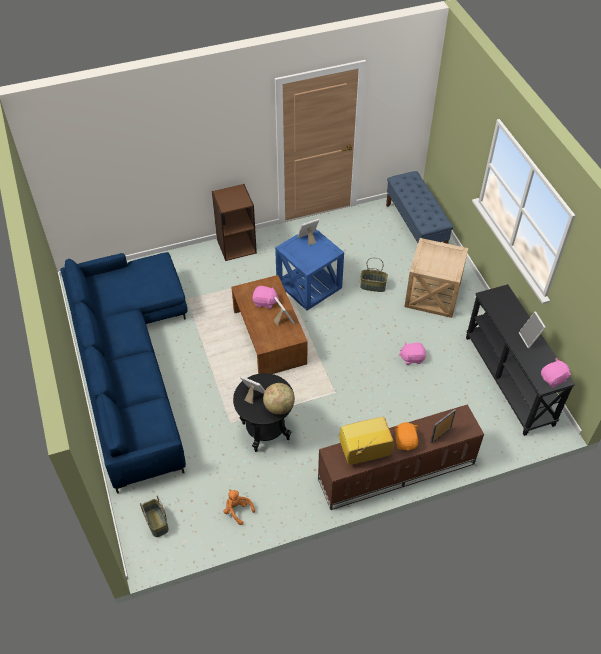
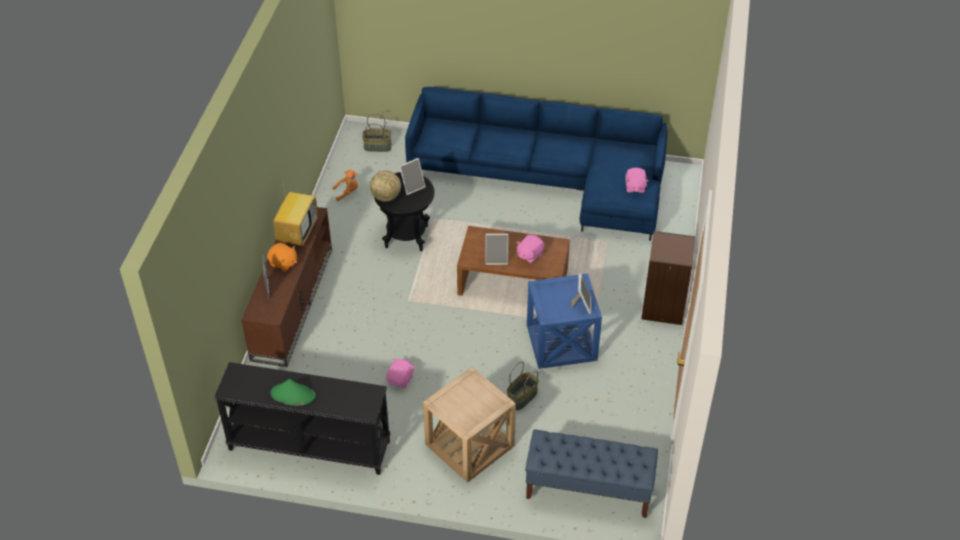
camera: 120 degrees right, 5 degrees down
(530, 339) = (292, 395): picture frame -> green hat
(553, 379) = (234, 383): pink plush toy -> pink plush toy (635, 187)

